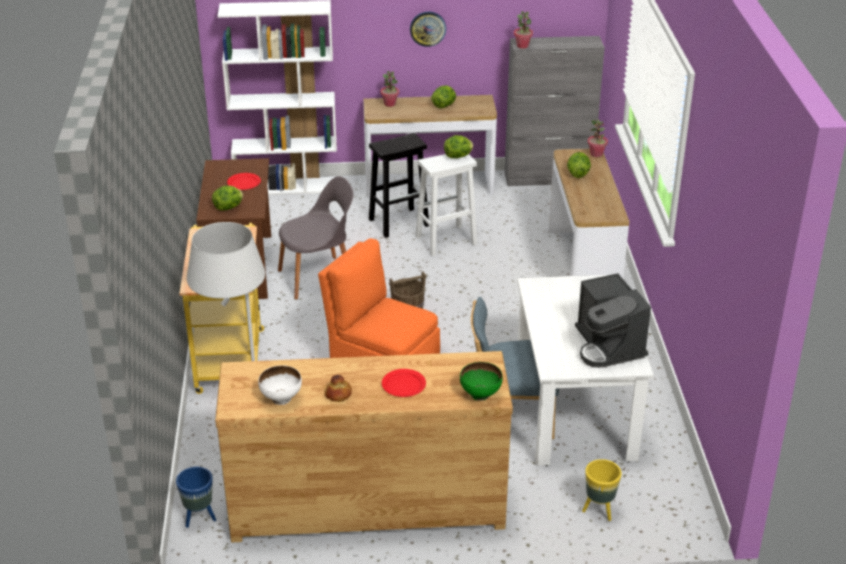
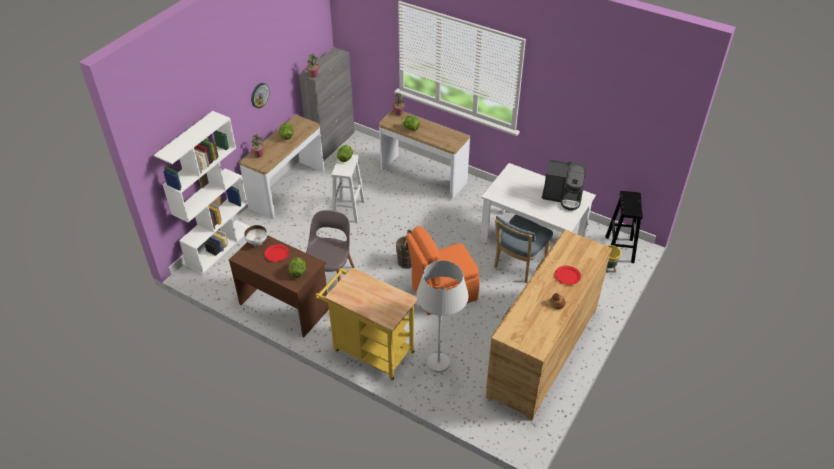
camera: 55 degrees left, 10 degrees up
(199, 518) = (502, 426): blue planter -> none
(281, 398) = (544, 327): white bowl -> white bowl (257, 242)
(399, 222) = (311, 219): black stool -> black stool (619, 249)
(480, 395) = (595, 253): green bowl -> none

